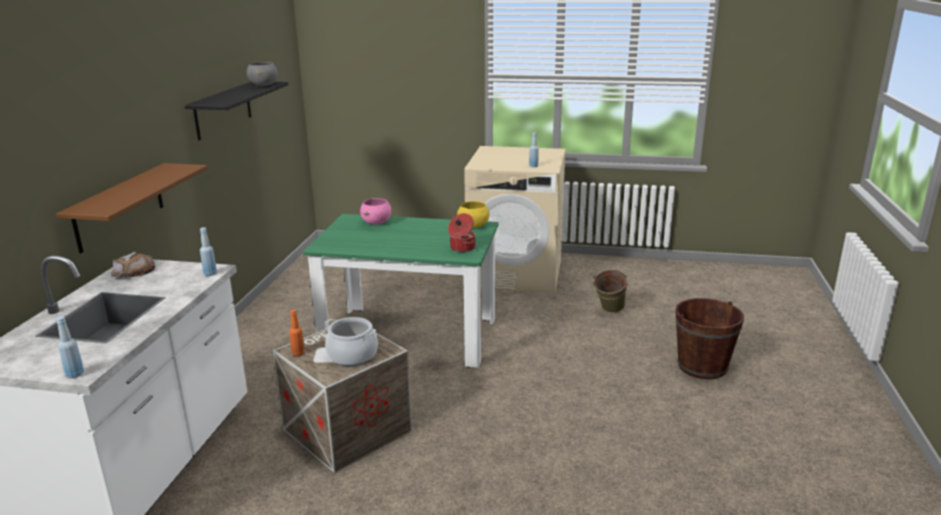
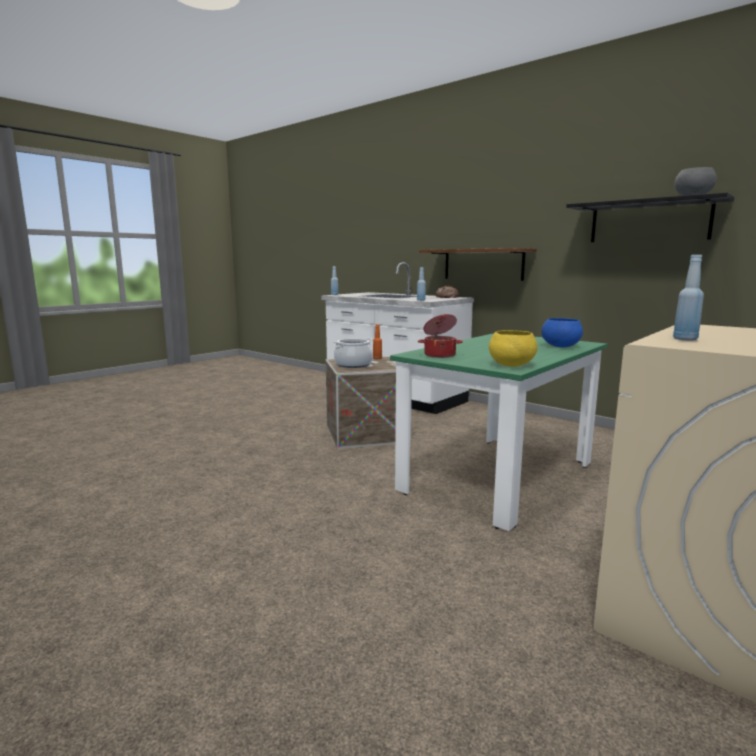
camera: 120 degrees right, 10 degrees down
(377, 223) = (560, 346): pink bowl -> blue bowl
(609, 311) = (468, 667): green bucket -> none
(702, 367) = (173, 667): brown bucket -> none

